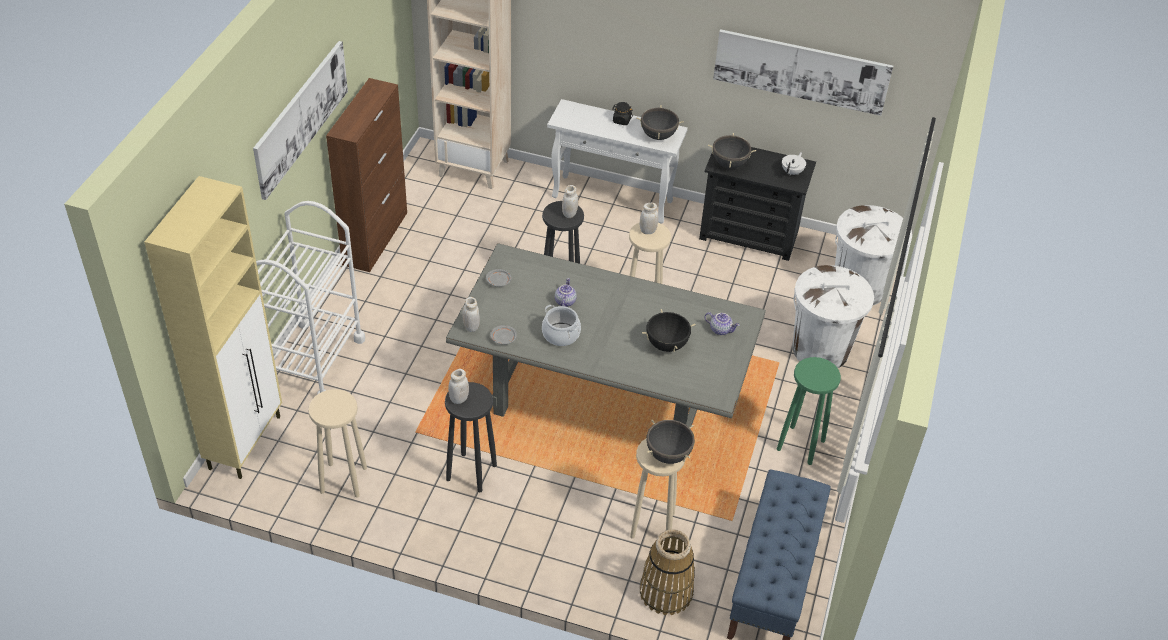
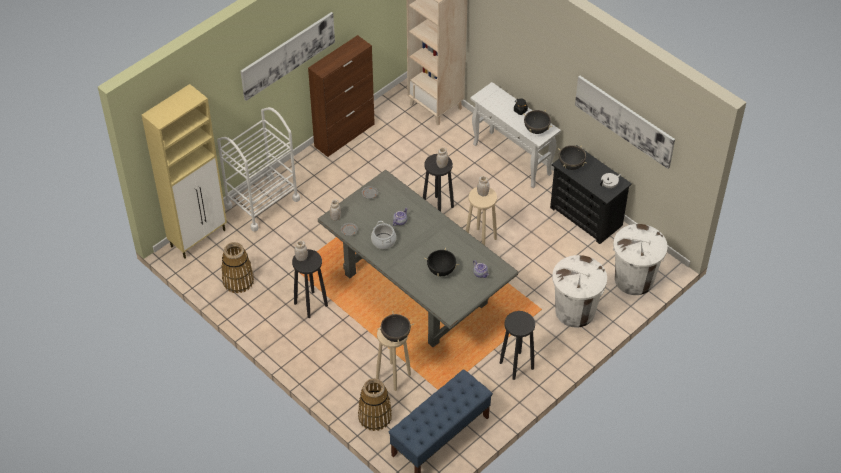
camera: 30 degrees right, 5 degrees up
(343, 479) = (238, 280): beige stool -> basket
(800, 445) = (516, 365): green stool -> black stool

